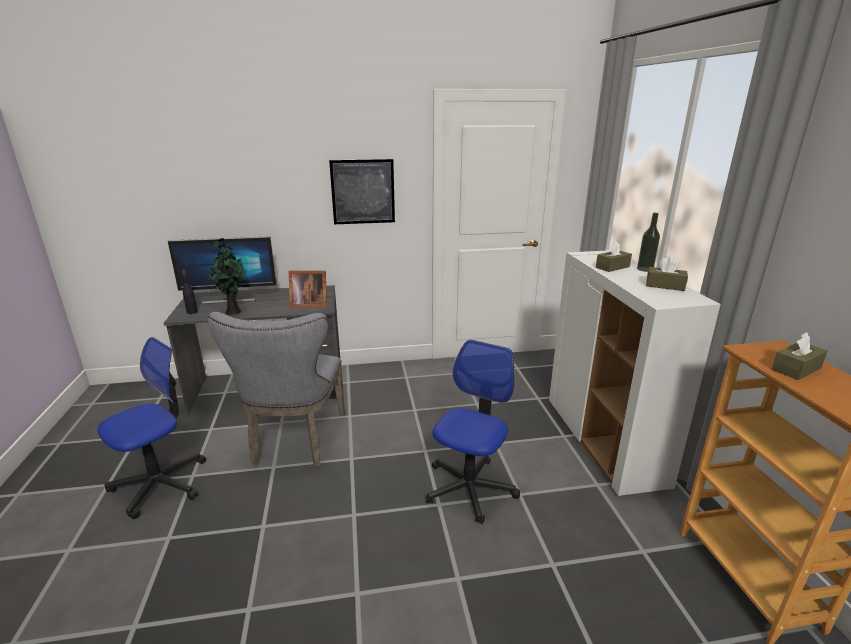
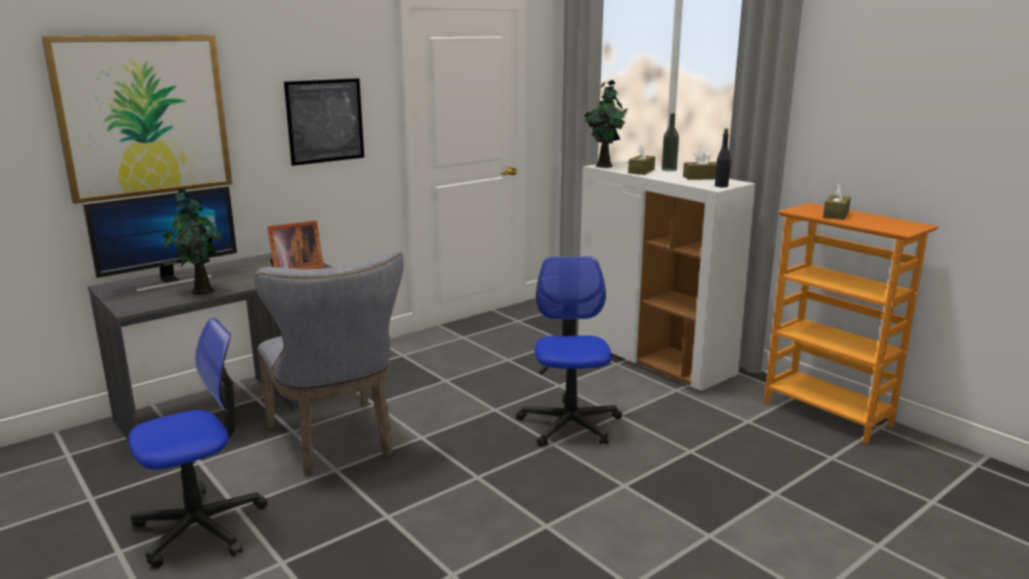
camera: 30 degrees left, 5 degrees down
(160, 484) = (200, 527): office chair -> office chair turned 45 degrees clockwise
(192, 312) = (140, 301): black bottle -> black bottle (721, 186)
(224, 182) = (144, 116): none -> picture
(586, 254) = (604, 165): none -> potted plant

